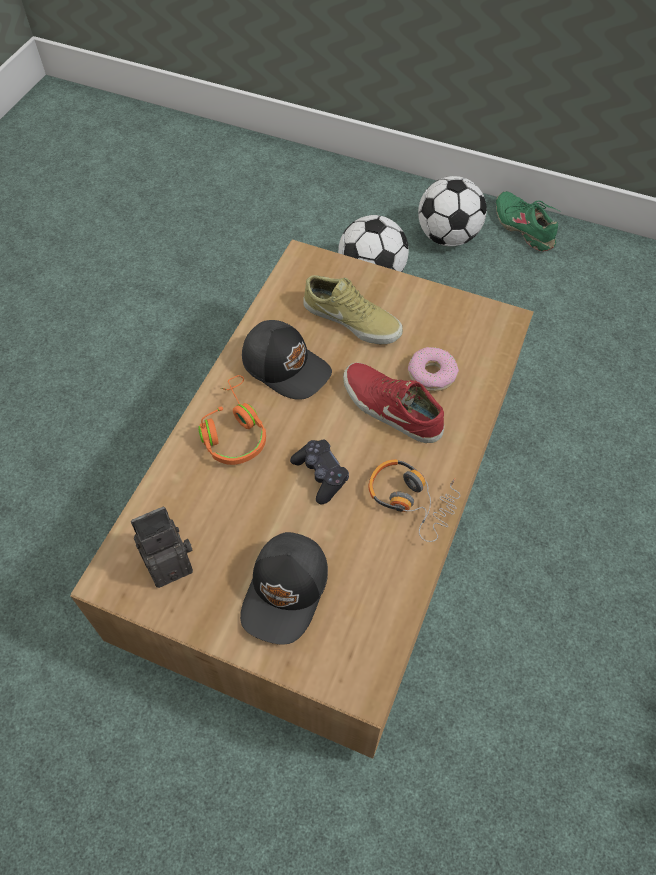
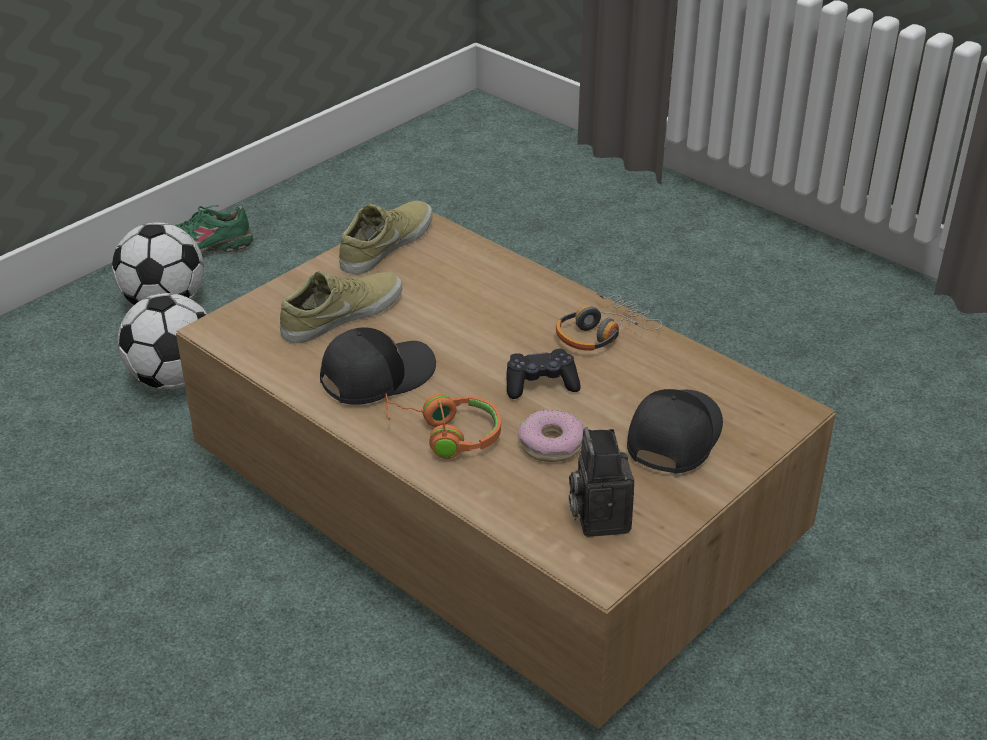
camera: 70 degrees left, 20 degrees down
(287, 591) = (672, 437): black cap -> black cap turned 105 degrees counterclockwise
(390, 409) = (482, 319): red shoe -> none
(432, 374) = (455, 282): donut -> donut (551, 444)
(460, 312) = (384, 244): none -> beige shoe

